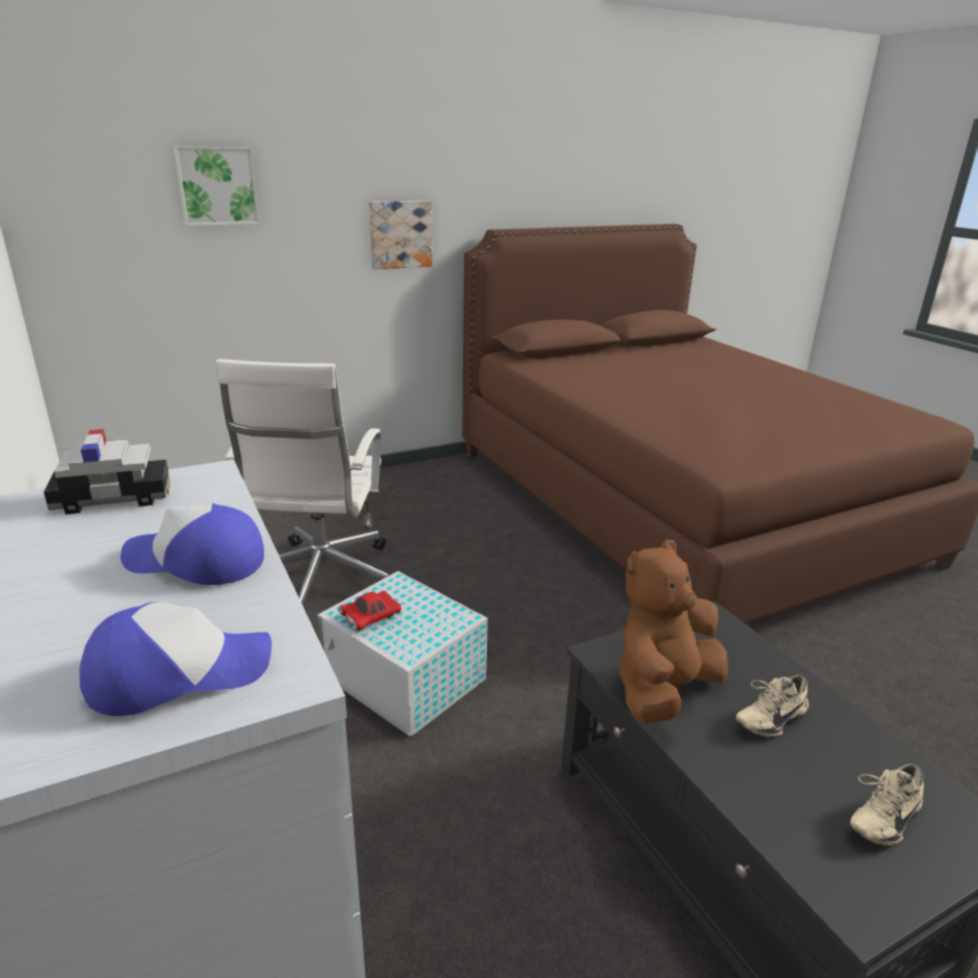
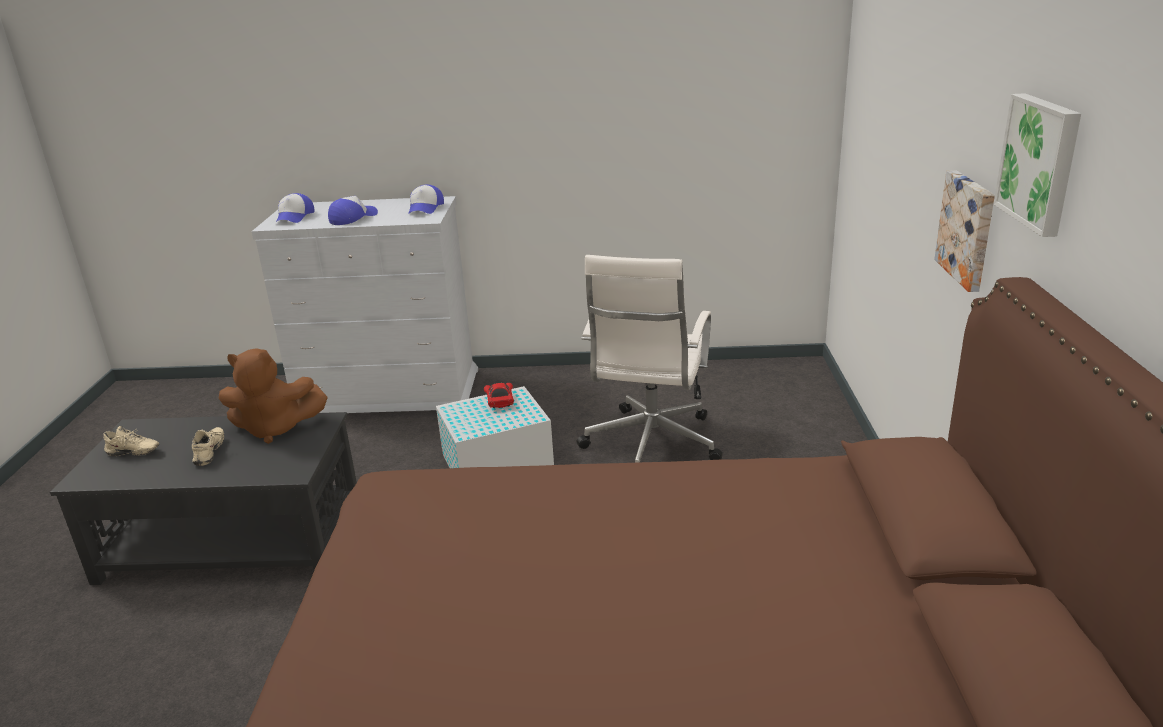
camera: 120 degrees right, 0 degrees up
(114, 498) = (425, 208): toy car -> cap
(217, 186) = (896, 112): picture -> picture (1040, 162)
(320, 582) = (650, 445): white office chair -> white office chair turned 105 degrees counterclockwise
(663, 690) = (275, 429): brown plush toy -> brown plush toy turned 105 degrees clockwise
(880, 817) = (133, 454): beige shoe -> beige shoe turned 105 degrees clockwise

